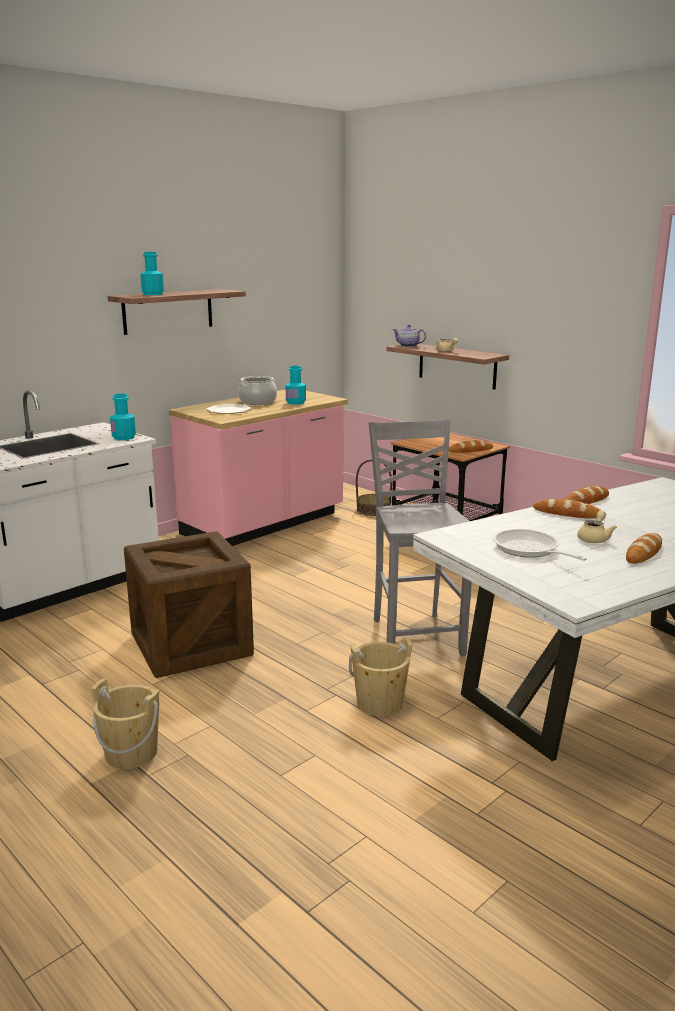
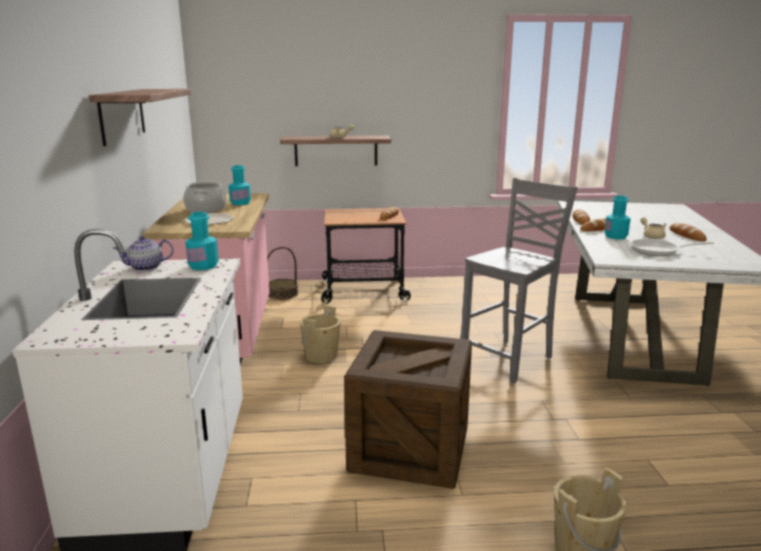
camera: 50 degrees left, 0 degrees up
(153, 294) = (131, 92): turquoise bottle -> turquoise bottle (615, 236)
(380, 703) = (594, 408): beige bucket -> beige bucket (321, 356)
(408, 346) = (295, 138): teapot -> teapot (145, 267)
(416, 636) = (509, 360): grey chair -> grey chair turned 105 degrees clockwise

